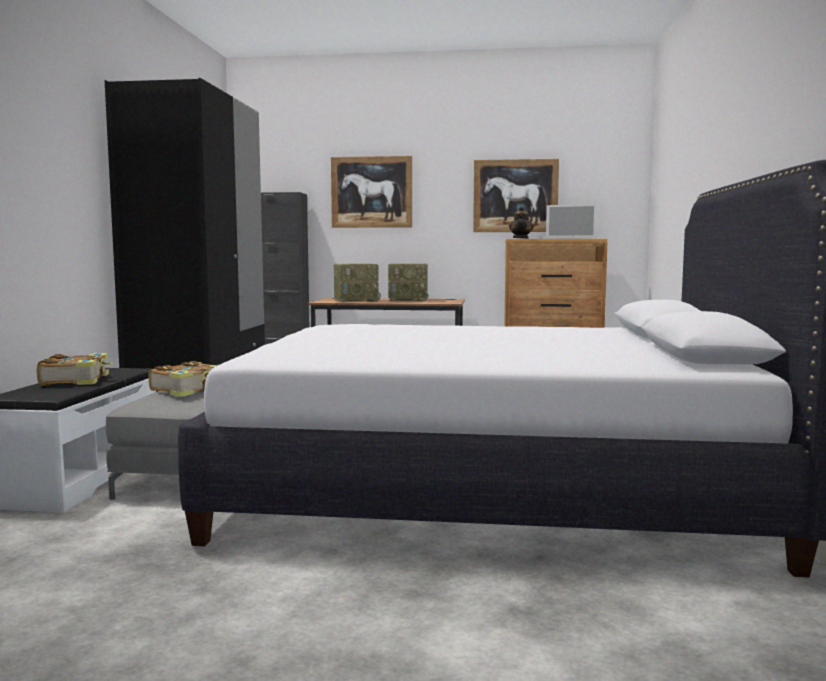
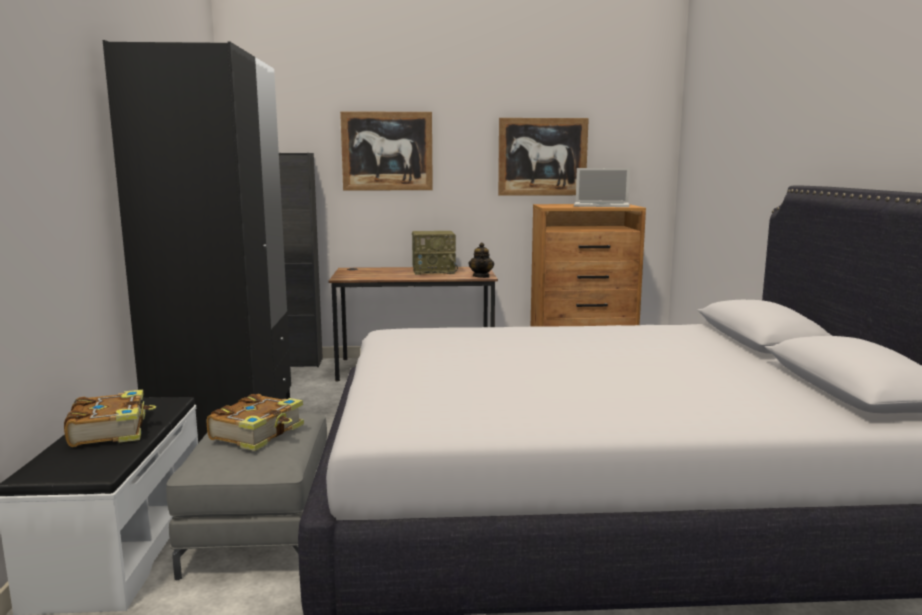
camera: 10 degrees left, 5 degrees up
(356, 301) = (379, 275): radio -> none
(521, 238) = (556, 206): teapot -> teapot (481, 276)

